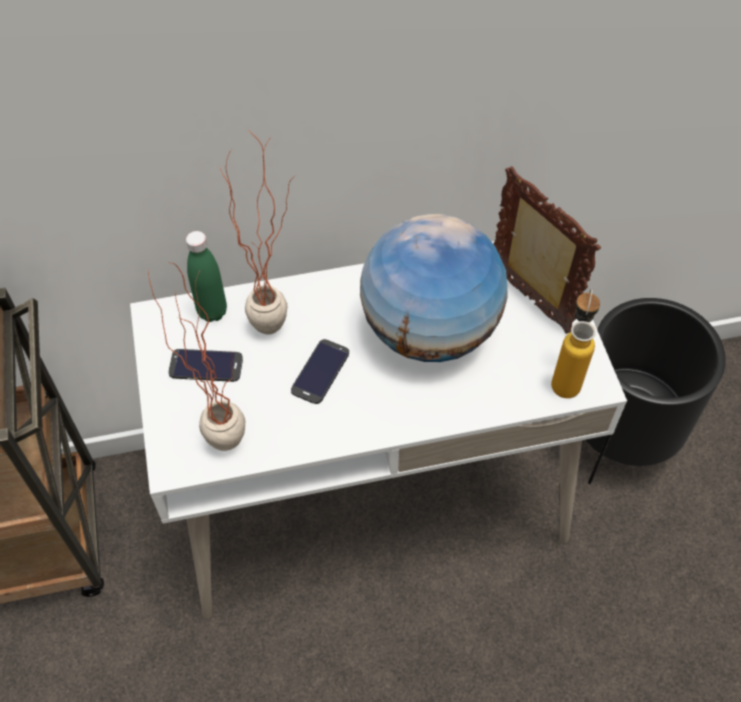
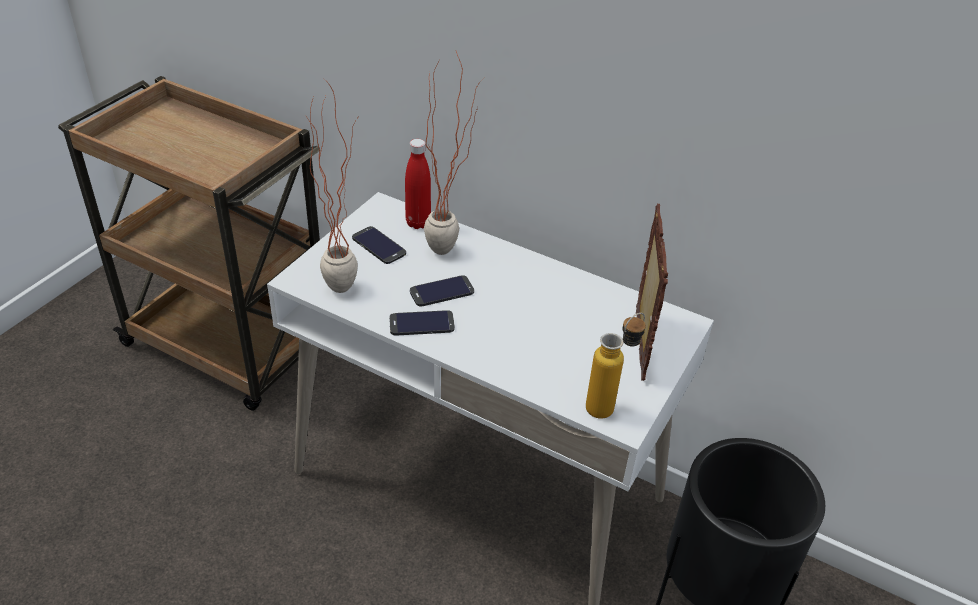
camera: 40 degrees right, 15 degrees down
(212, 312) = (418, 223): green bottle -> red bottle
(342, 420) = (421, 323): none -> phone
(429, 331) = (541, 316): globe -> none

